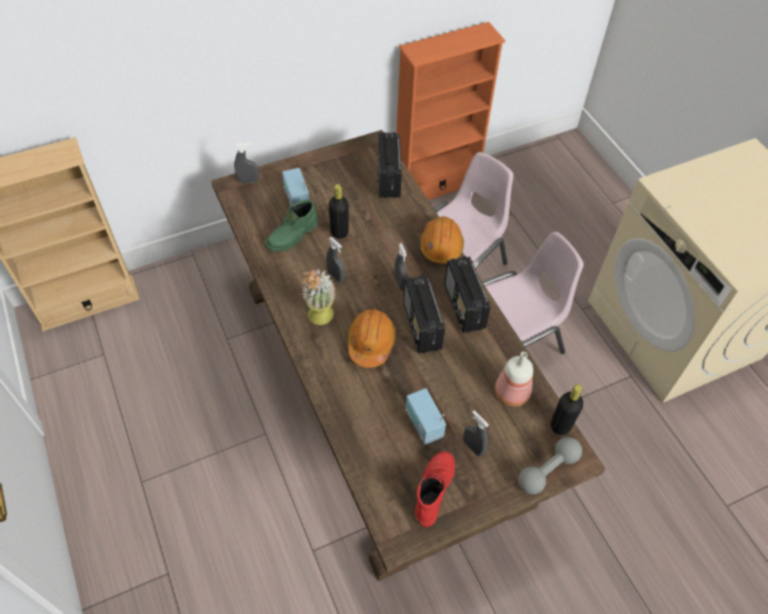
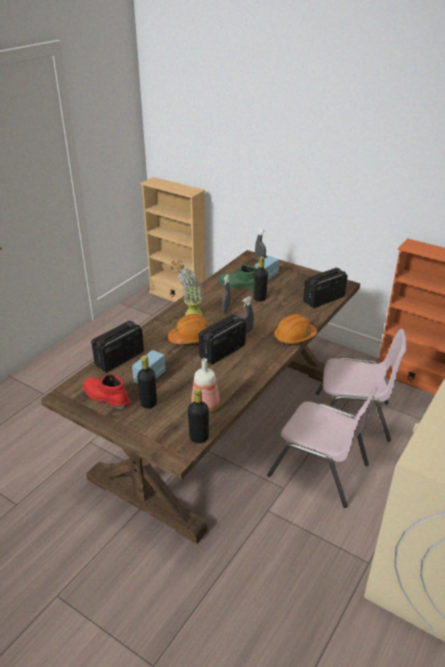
camera: 60 degrees right, 20 degrees down
(432, 489) = (105, 397): red boot -> red boot turned 135 degrees counterclockwise
(464, 307) = (255, 362): radio -> radio (119, 359)
(473, 447) = (148, 403): grey spray bottle -> black bottle
(547, 470) = (157, 443): grey dumbbell -> none

